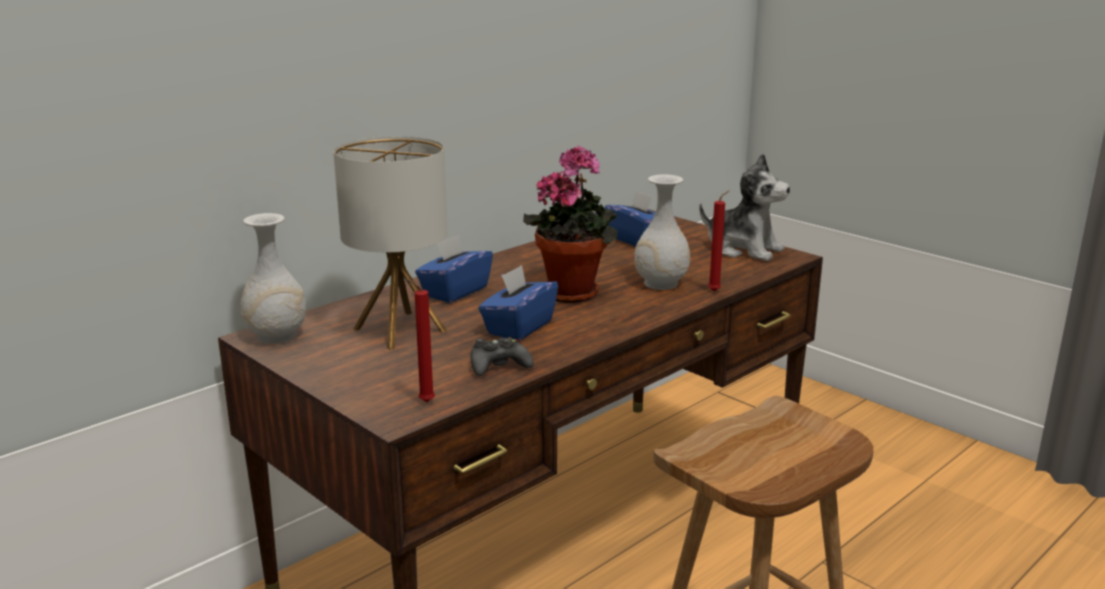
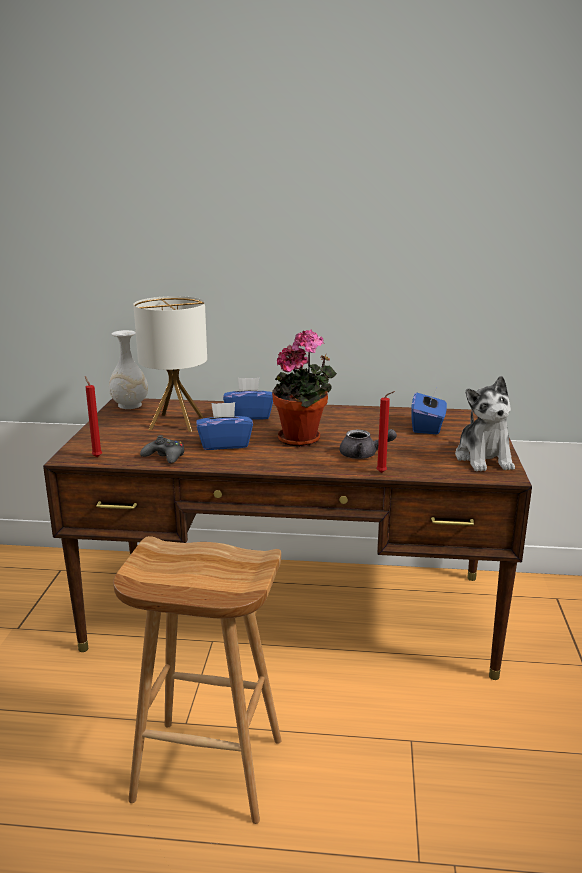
camera: 50 degrees right, 0 degrees up
(661, 283) = (363, 455): white vase -> grey teapot

